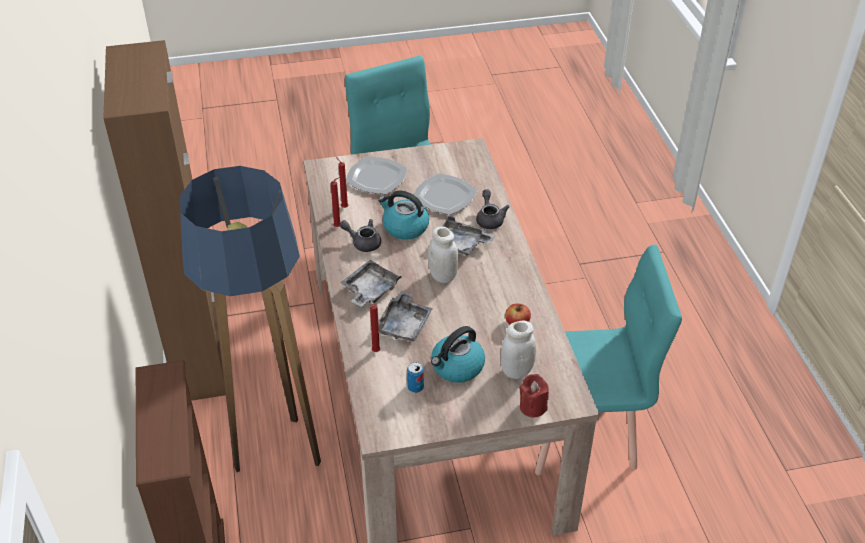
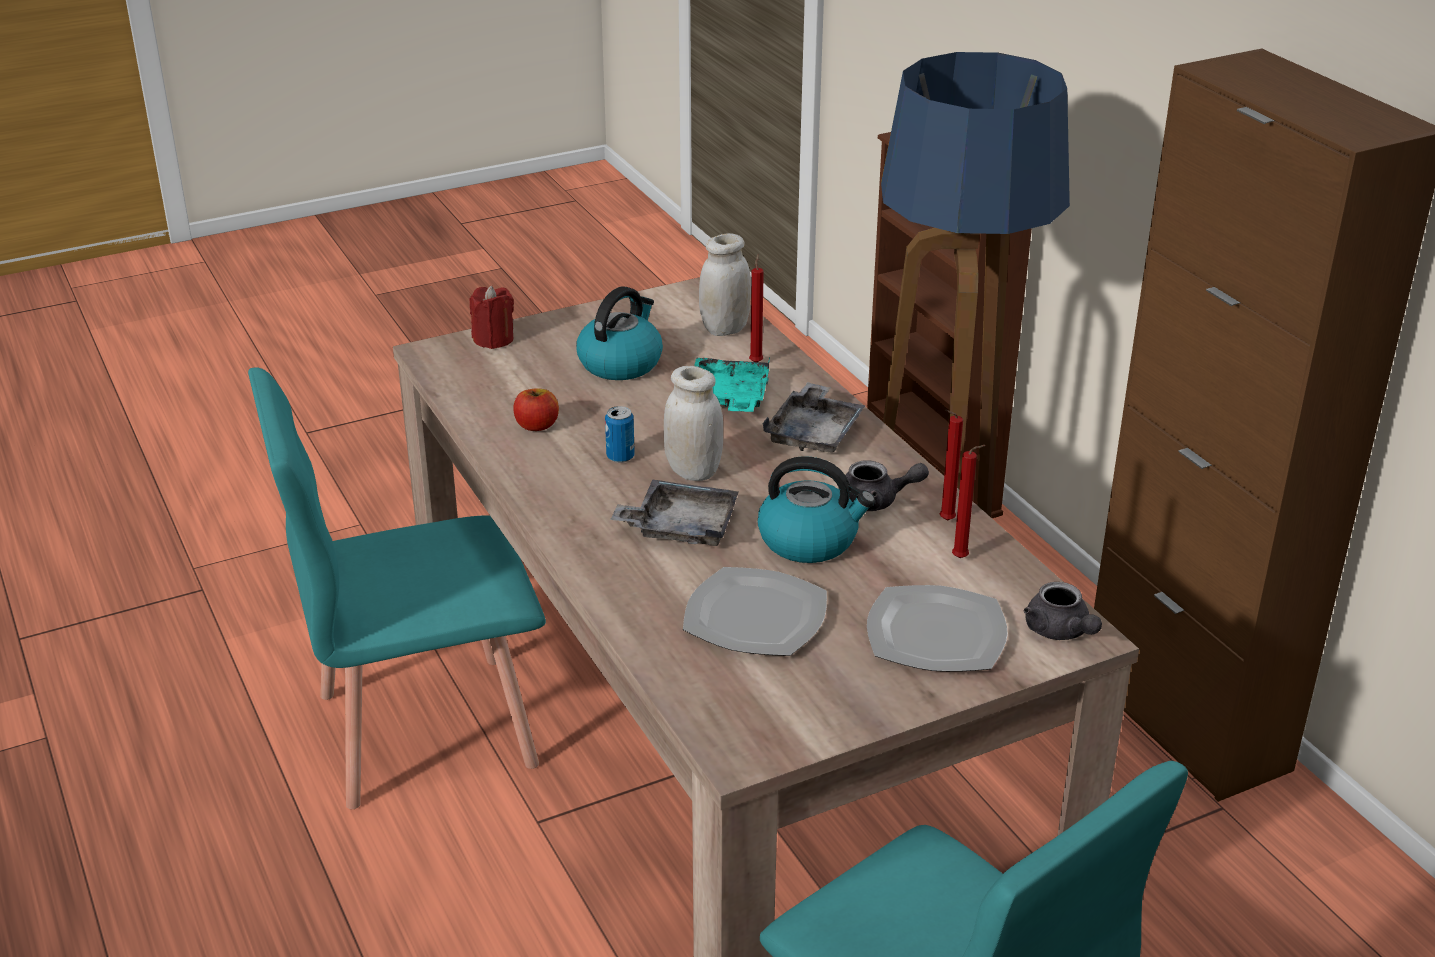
camera: 165 degrees right, 10 degrees down
(404, 324) = (728, 398): grey tray -> turquoise tray
(415, 387) = (674, 335): can -> can (620, 457)
(490, 219) = (636, 585): grey teapot -> grey teapot (1060, 632)
(516, 371) = (525, 371): white jar -> white jar (725, 329)

